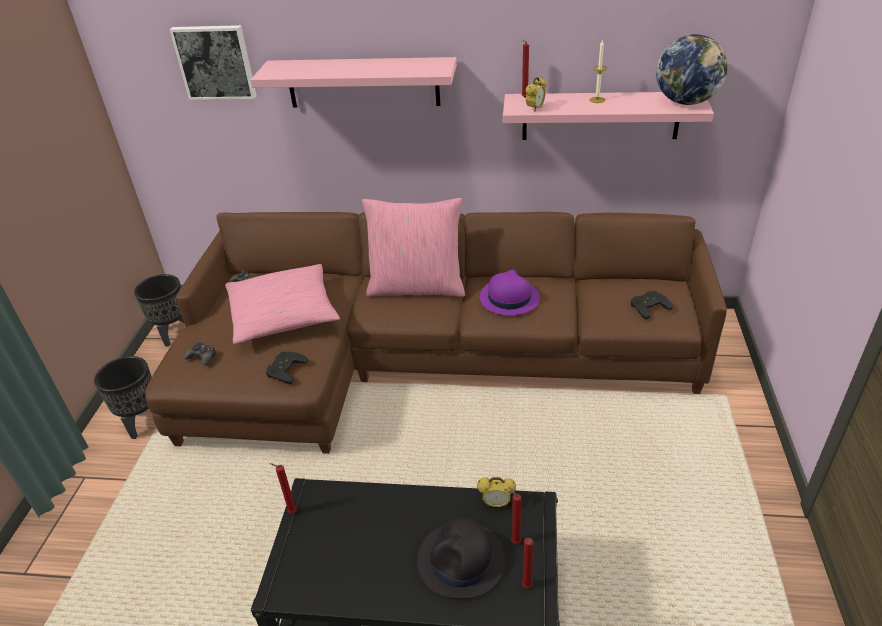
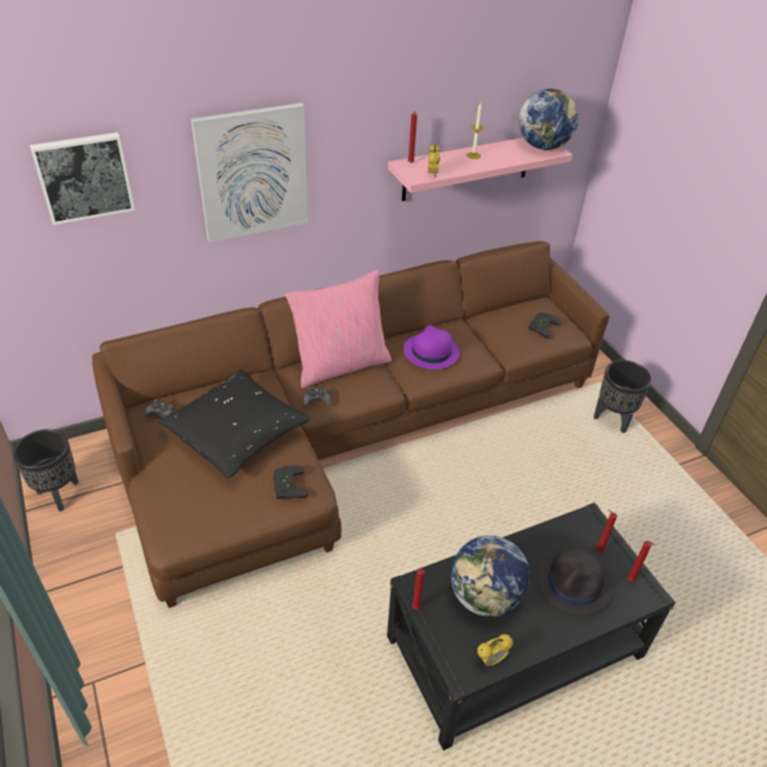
camera: 35 degrees left, 5 degrees up
(144, 422) = (111, 599): black planter -> black planter (613, 419)
(202, 357) = (191, 504): black game controller -> black game controller (317, 400)
(283, 315) = (236, 433): pink pillow -> black pillow
(362, 532) = (485, 597): none -> globe
(363, 82) = (252, 173): pink shelf -> picture
(496, 504) = (563, 529): alarm clock -> alarm clock (491, 660)

